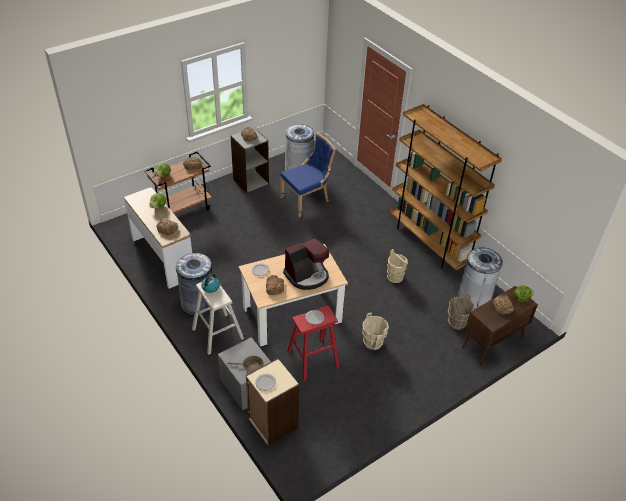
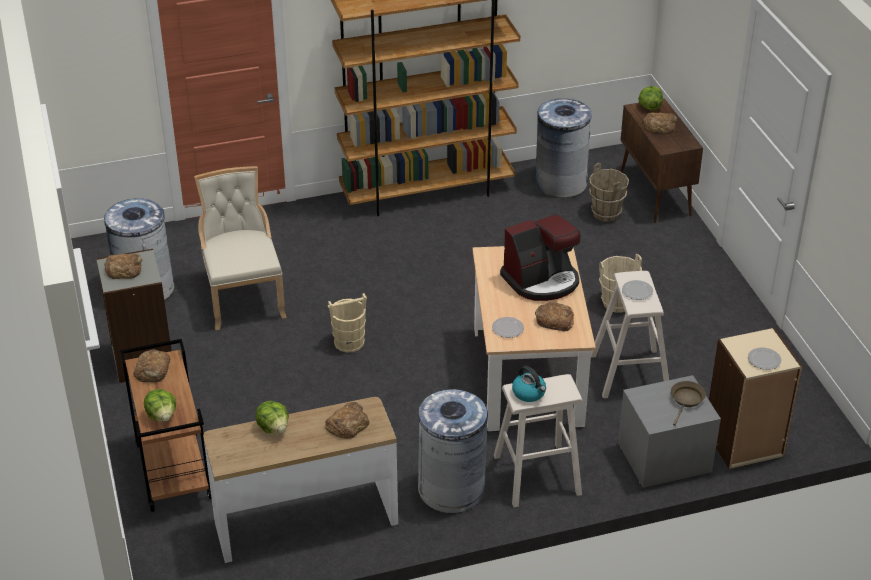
camera: 70 degrees left, 5 degrees down
(307, 200) = (243, 298): blue chair -> beige chair
(307, 276) = (542, 280): coffee machine -> coffee machine turned 75 degrees clockwise
(312, 359) = (630, 373): red stool -> beige stool
(395, 277) = (487, 246): beige bucket -> beige bucket (348, 342)

